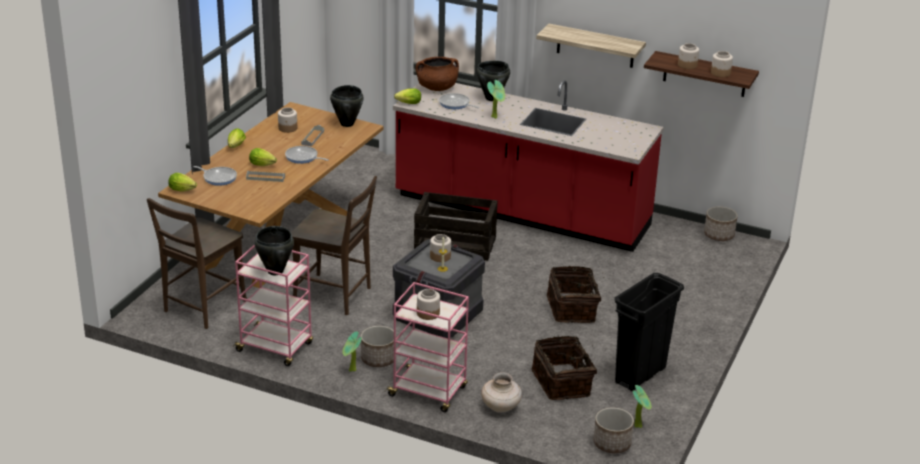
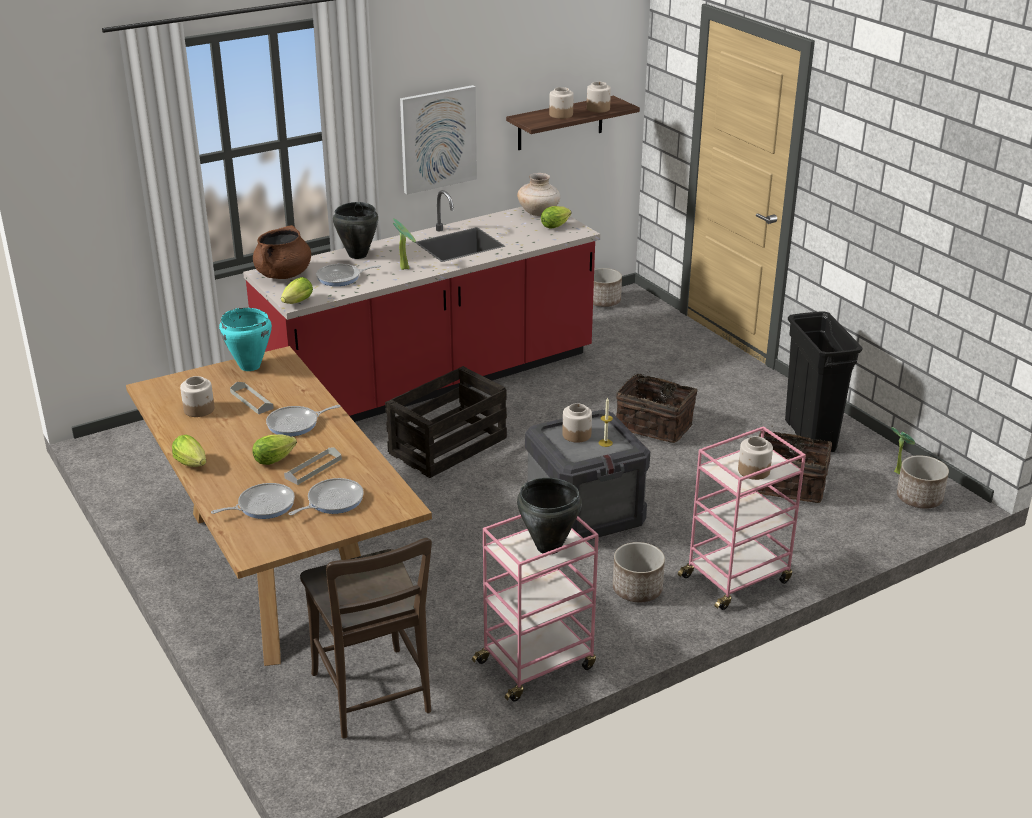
camera: 55 degrees left, 0 degrees up
(183, 190) = (261, 546): lettuce -> lettuce (556, 225)
(241, 193) = (332, 501): none -> frying pan
(336, 295) = (465, 570): brown chair -> none
(346, 124) = (249, 366): black cooking pot -> turquoise cooking pot
(351, 371) = (645, 620): potted plant -> none
(501, 407) = (805, 541): beige vase -> beige vase (538, 213)
(595, 46) = (438, 139): shelf -> picture

